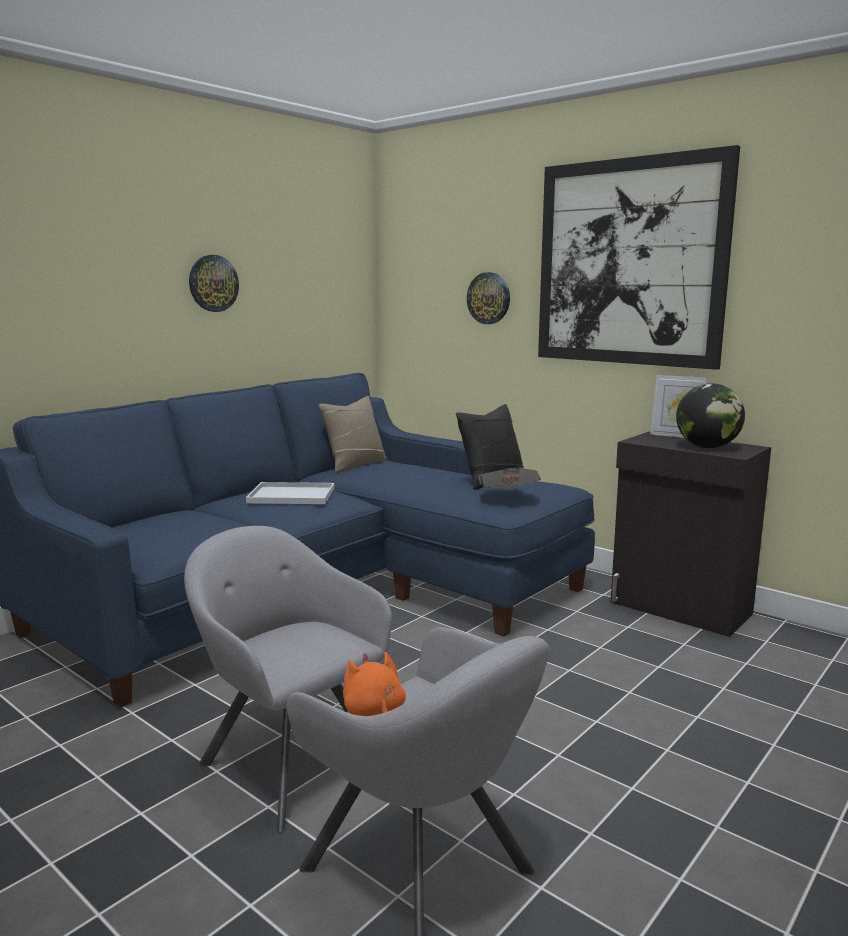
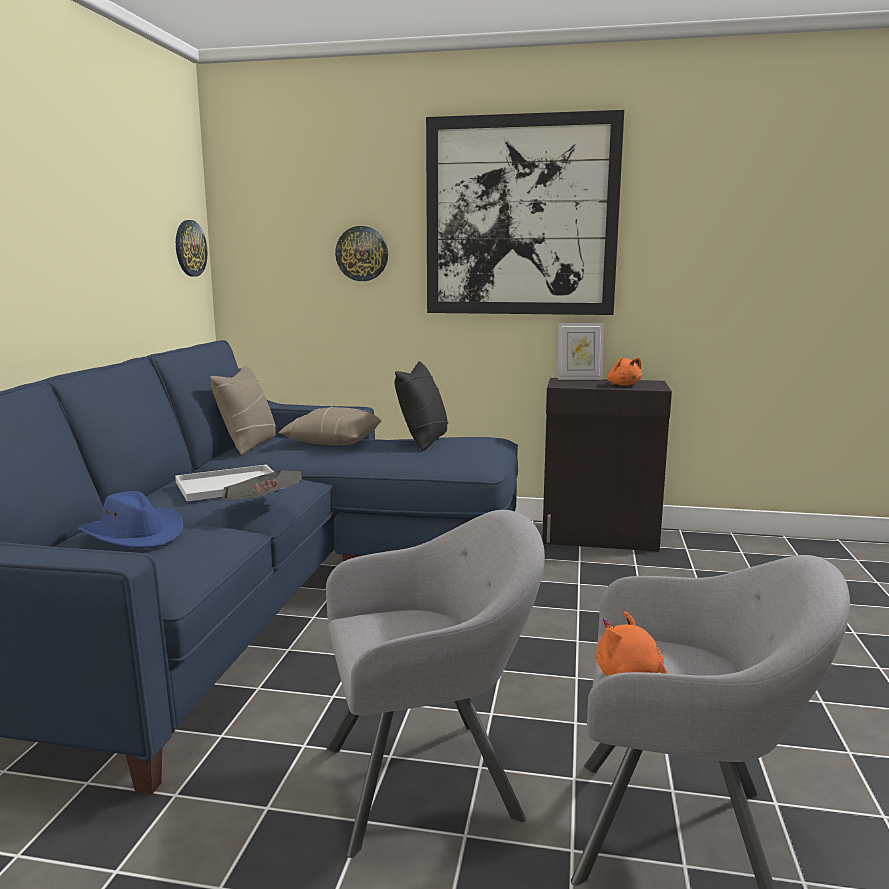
camera: 30 degrees left, 0 degrees up
(181, 521) = (134, 534): none -> blue hat
(213, 283) = (59, 228): wall clock -> wall clock (190, 248)
(289, 760) = (430, 779): grey armchair -> grey armchair turned 150 degrees clockwise
(417, 471) = (332, 441): none -> beige pillow
(508, 496) = (466, 452): newspaper -> newspaper (263, 507)
(707, 447) = (623, 385): globe -> orange plush toy

